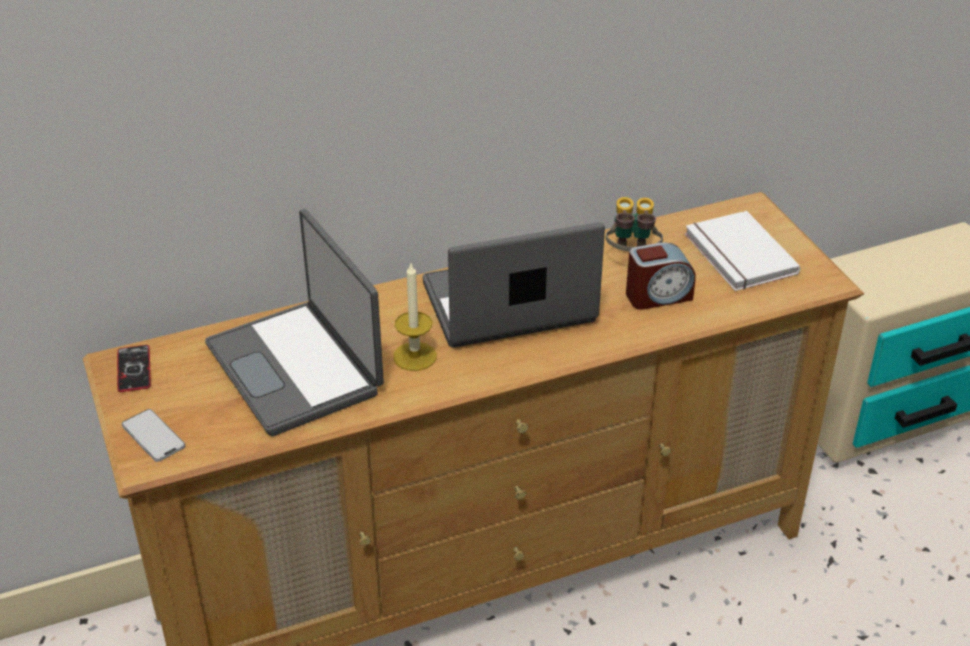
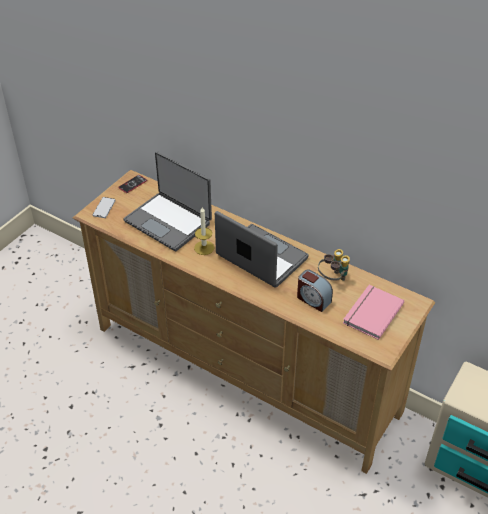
camera: 55 degrees right, 5 degrees up
(297, 368) = (169, 221): laptop -> laptop turned 75 degrees counterclockwise
(737, 255) = (371, 313): white book -> pink book

